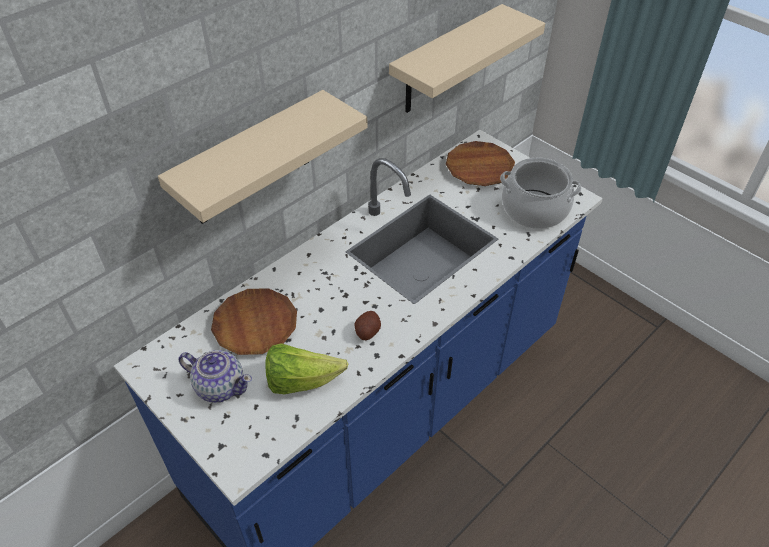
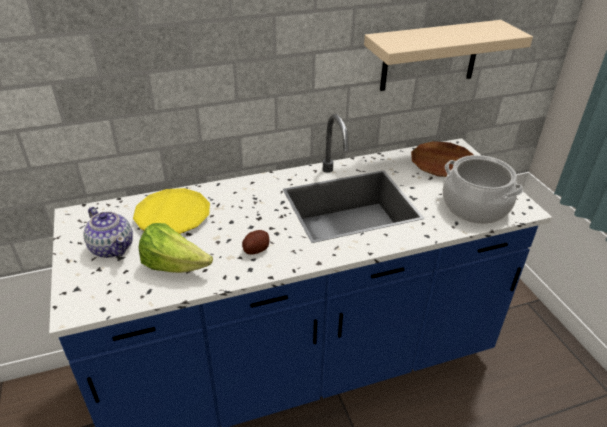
camera: 25 degrees right, 10 degrees down
(251, 161) = (210, 75): beige shelf -> none
(255, 325) = (173, 216): brown plate -> yellow plate

